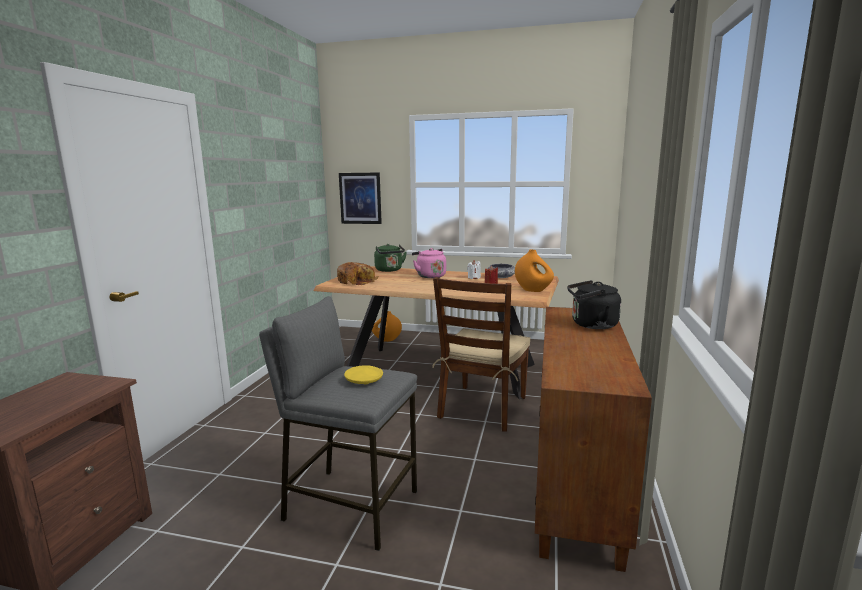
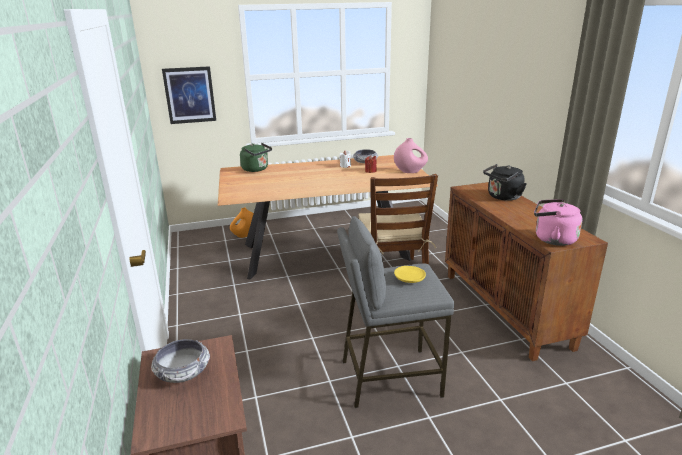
camera: 30 degrees left, 10 degrees up
(55, 393) = (183, 372): none -> bowl
(357, 281) = (250, 187): bread -> none
(429, 276) = (305, 170): pink kettle -> pink kettle (552, 239)
(533, 290) = (410, 171): orange vase -> pink vase

